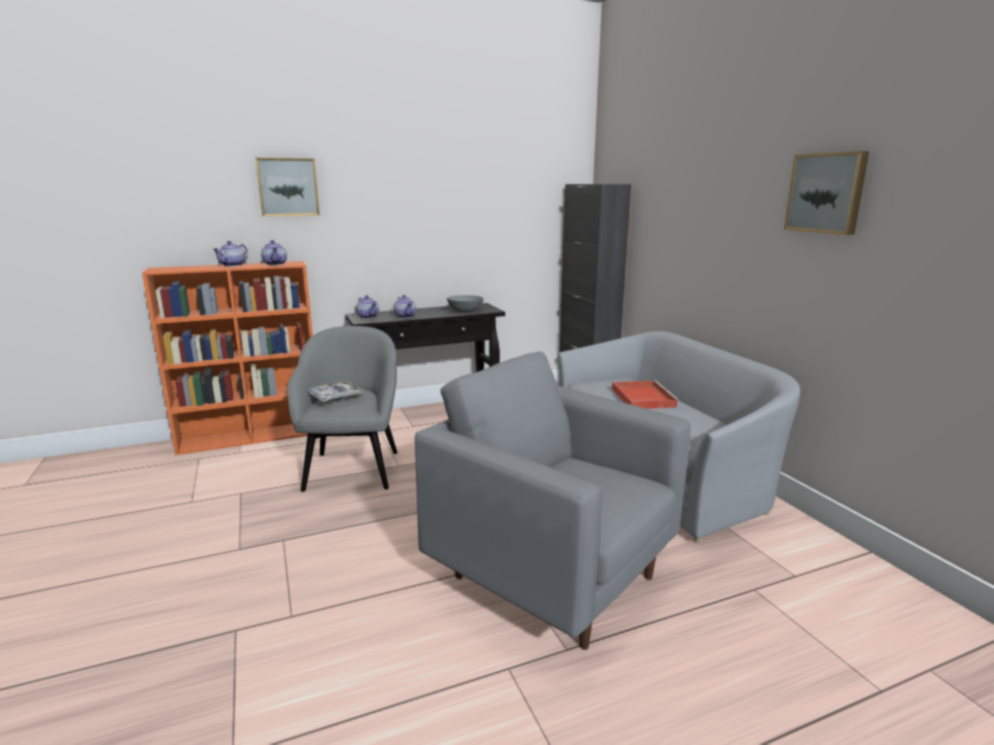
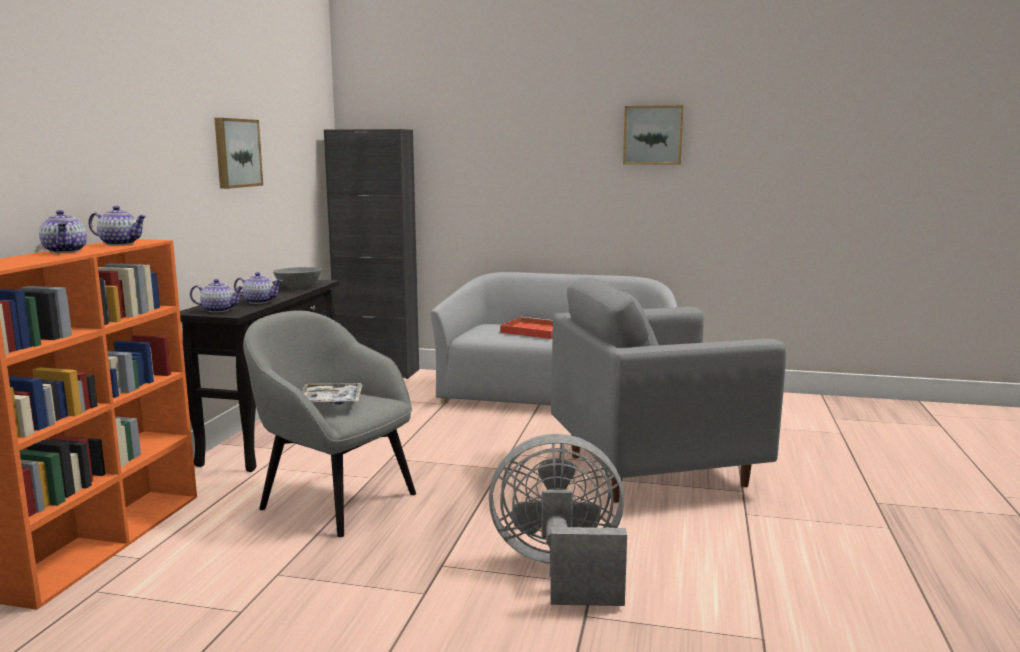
camera: 55 degrees left, 5 degrees down
(288, 187) = (95, 124): picture -> picture (236, 153)
(306, 592) = (560, 570): none -> grey fan

